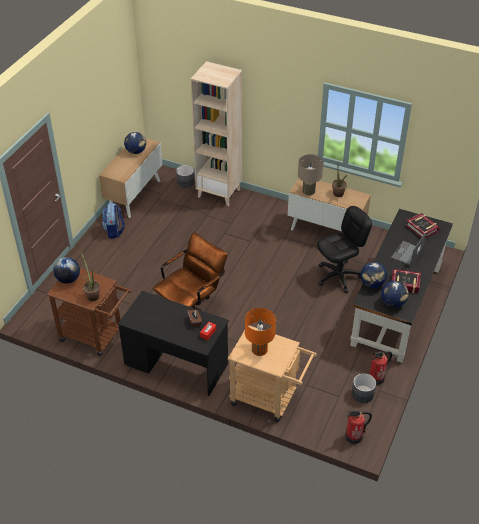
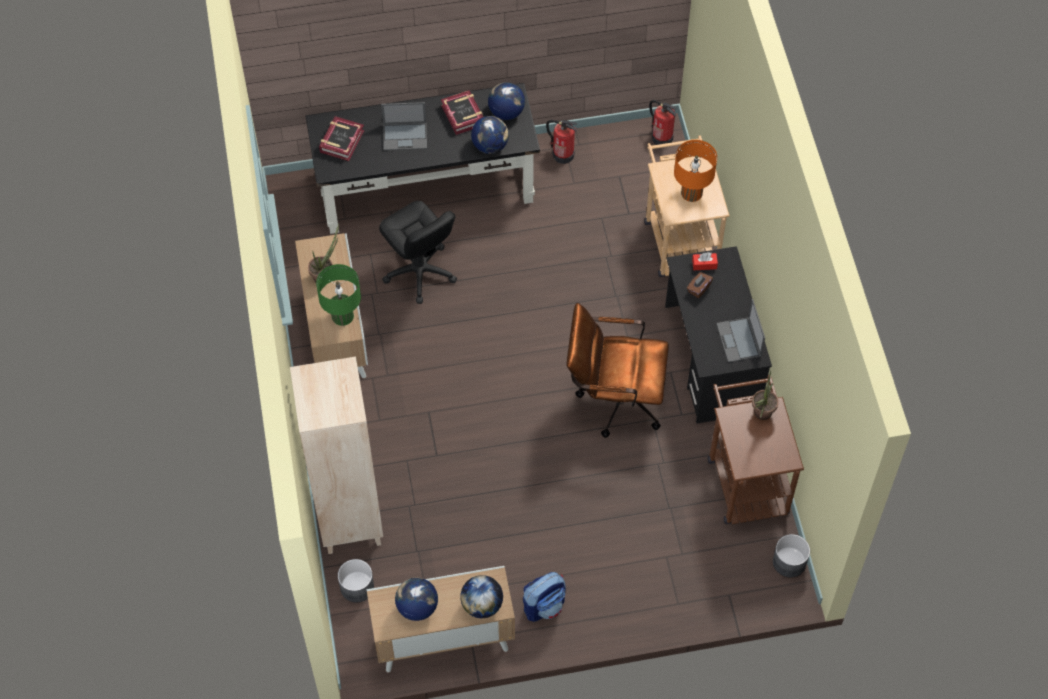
camera: 125 degrees left, 15 degrees up
(68, 279) = (760, 462): globe -> globe (482, 605)
(146, 319) = (739, 340): none -> laptop
(308, 191) = (342, 316): beige table lamp -> green table lamp
(338, 276) = (419, 272): black office chair -> black office chair turned 150 degrees counterclockwise
(362, 394) = (597, 156): grey planter -> grey planter (789, 562)

